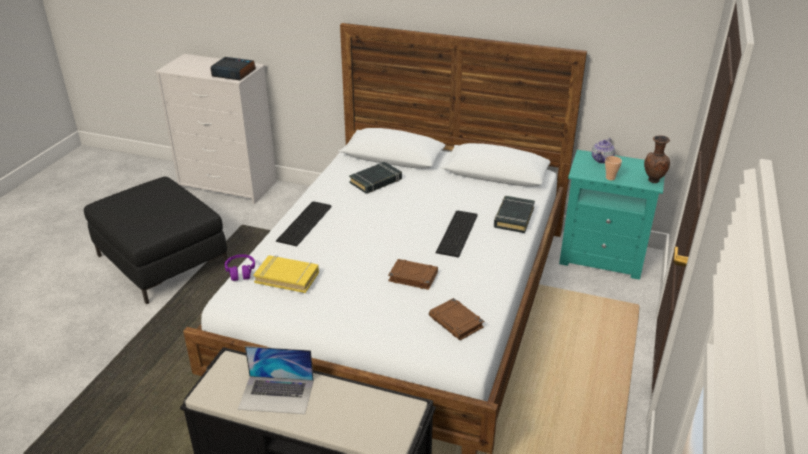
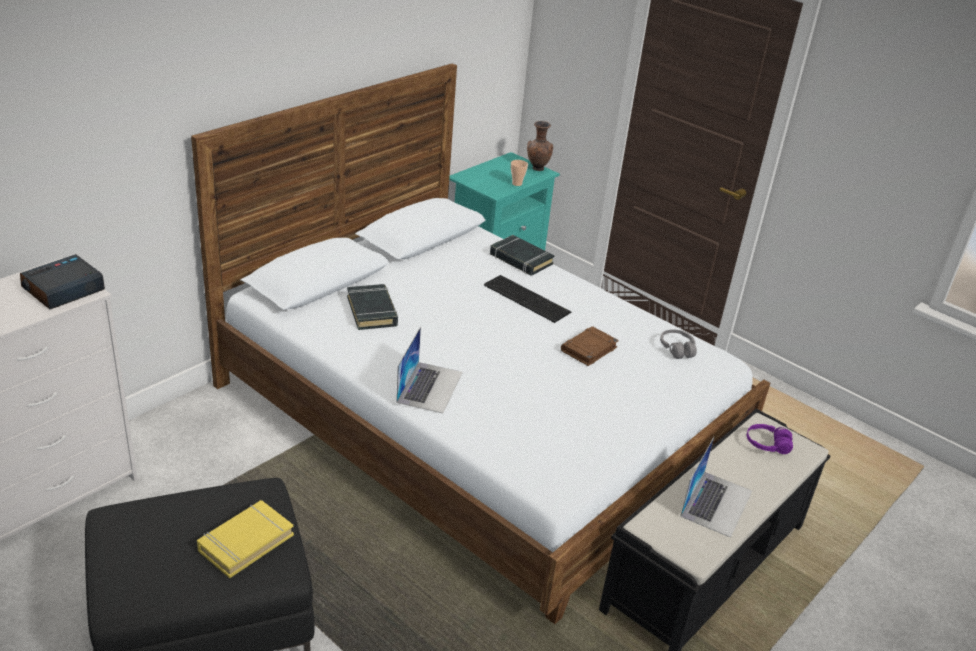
camera: 70 degrees left, 0 degrees up
(240, 272) = (508, 463): purple headphones -> purple headphones (767, 445)
(287, 277) = (545, 429): yellow book -> yellow book (245, 542)
(306, 223) = (429, 387): keyboard -> laptop
(456, 322) = (677, 349): brown book -> grey headphones
(602, 160) = (480, 174): teapot -> none

